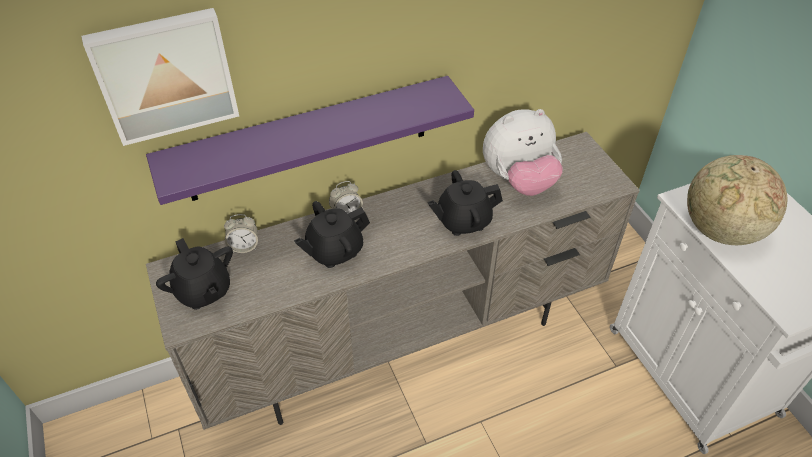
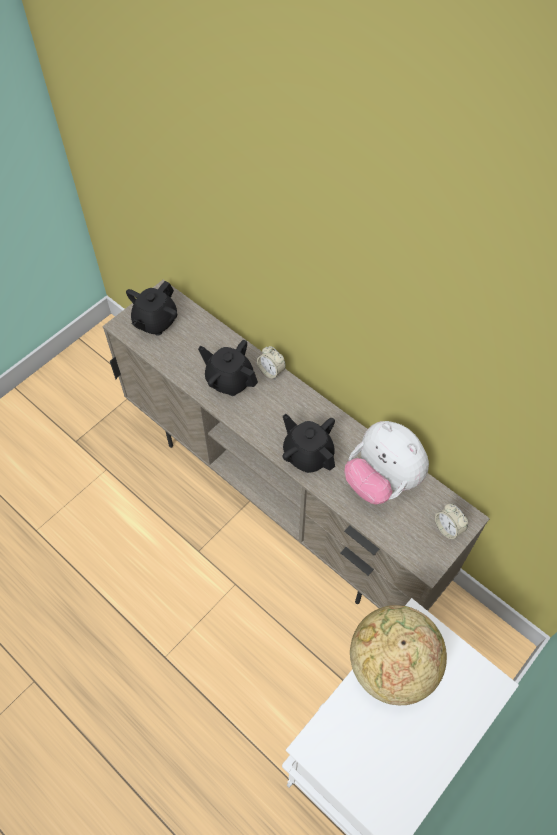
camera: 65 degrees right, 10 degrees up
(165, 75) = (191, 180): picture -> none
(244, 246) = (205, 324): alarm clock -> alarm clock (448, 528)
(309, 139) = (269, 300): purple shelf -> none

